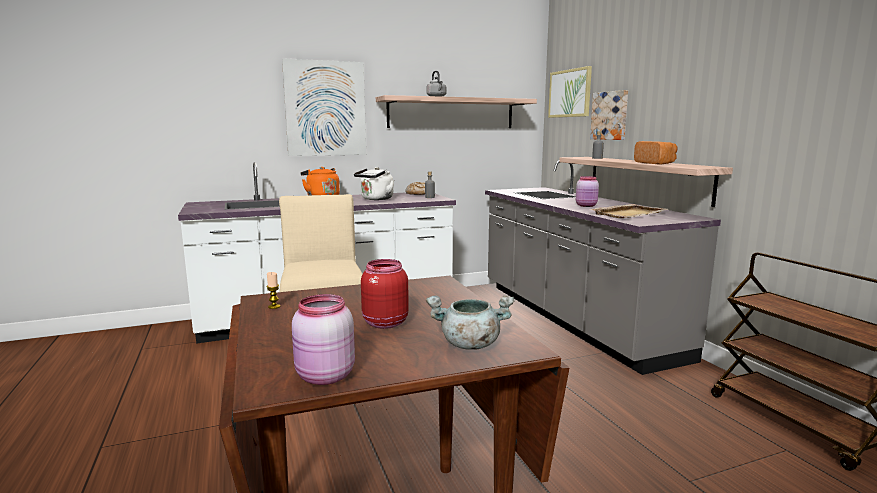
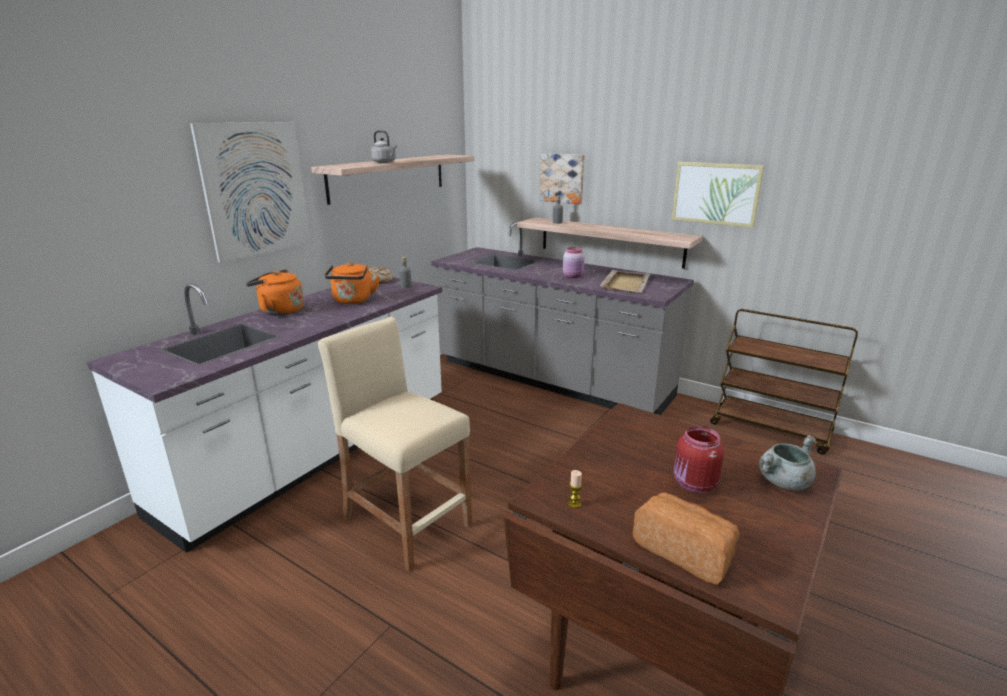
camera: 35 degrees left, 10 degrees up
(324, 377) = (776, 564): pink jar -> none
(375, 199) = (353, 301): white kettle -> orange kettle
(570, 93) = (504, 148): picture -> picture (716, 193)
(655, 163) = (633, 232): bread -> bread (685, 551)

